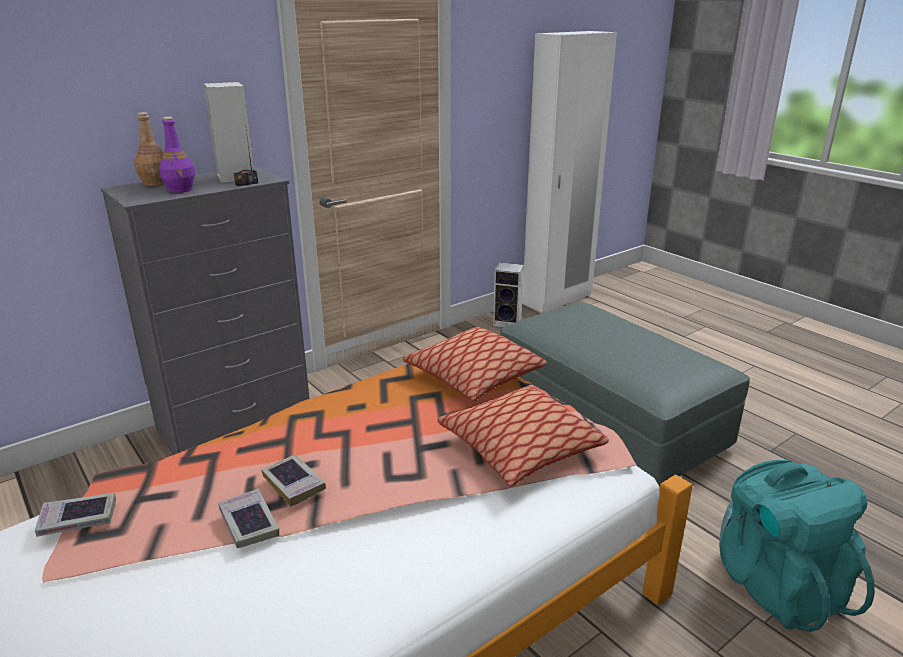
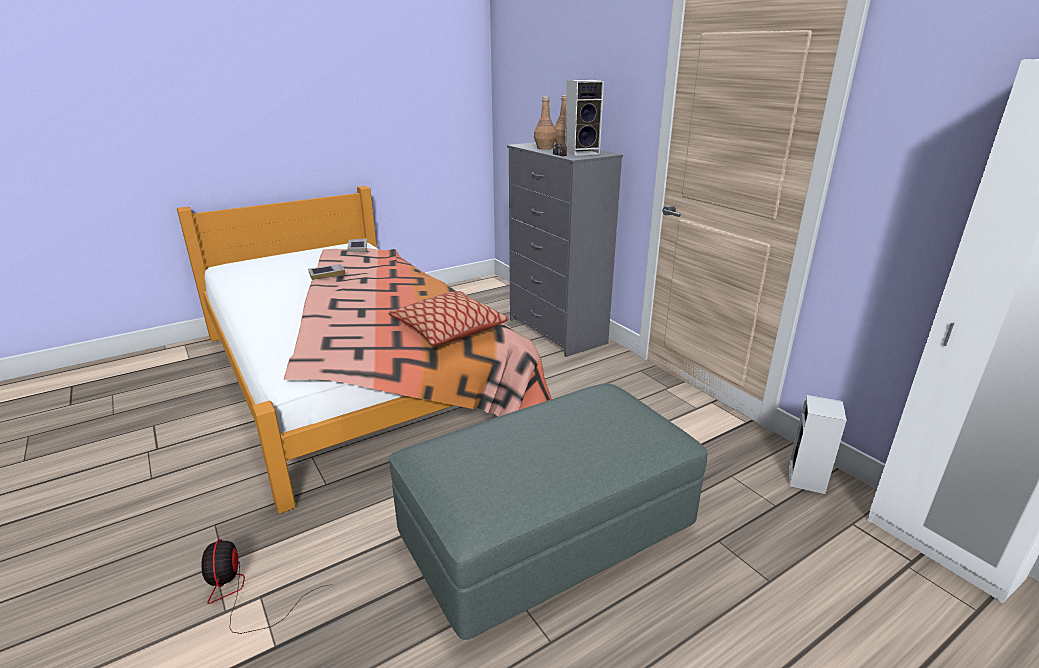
camera: 95 degrees right, 0 degrees up
(180, 189) = (545, 148): purple bottle -> brown bottle
(294, 484) = (348, 279): book -> none
(521, 447) = (337, 338): pillow -> none
(776, 584) = (243, 594): turquoise backpack -> fan

